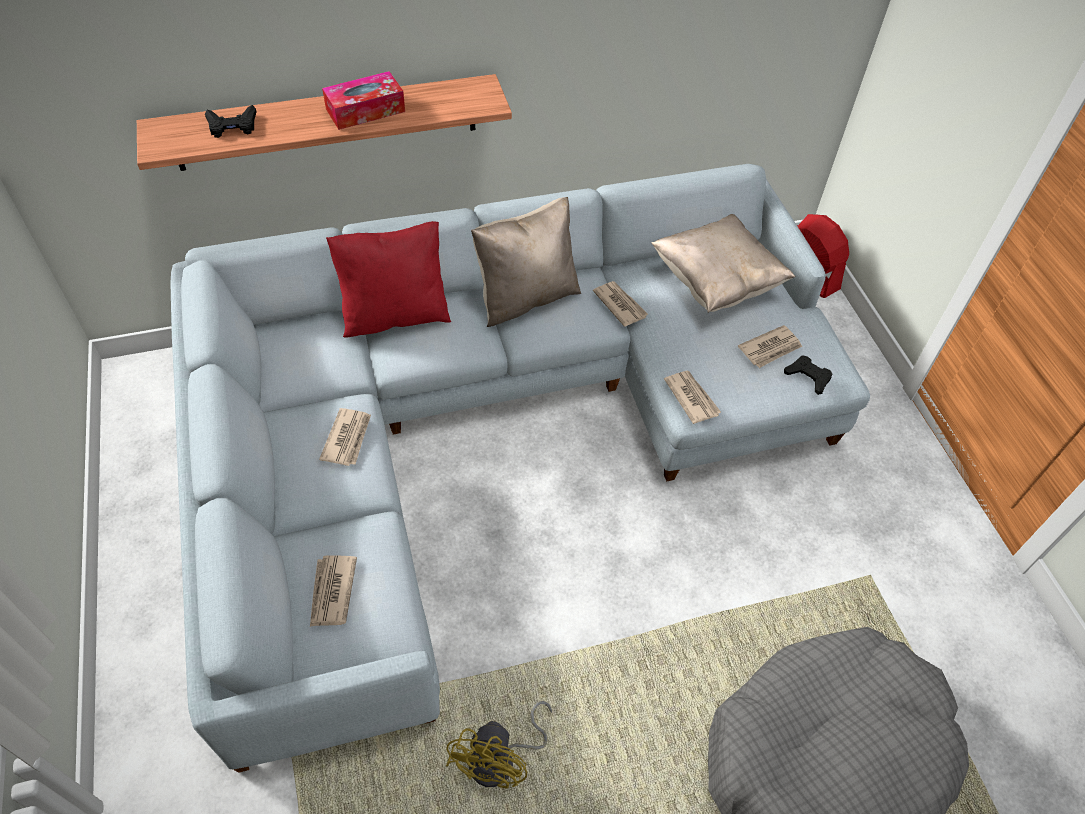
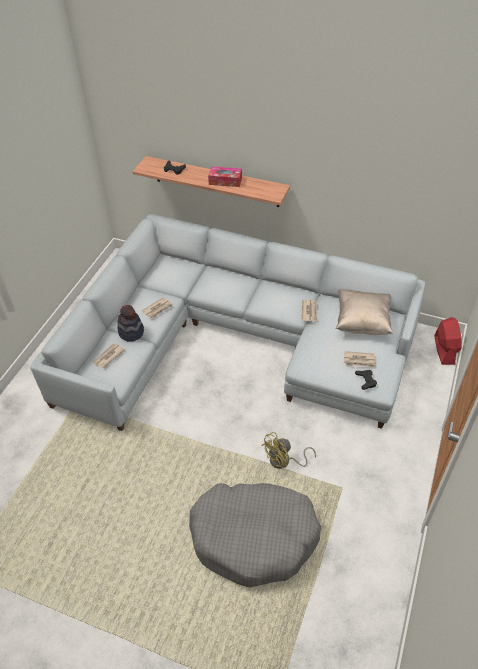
camera: 40 degrees right, 5 degrees down
(334, 513) = (131, 332): none -> hat
(395, 315) = (214, 273): red pillow -> none
(501, 761) = (132, 458): yellow fan -> yellow fan (284, 461)
(526, 297) = (272, 290): beige pillow -> none
(691, 397) = (304, 362): newspaper -> none

